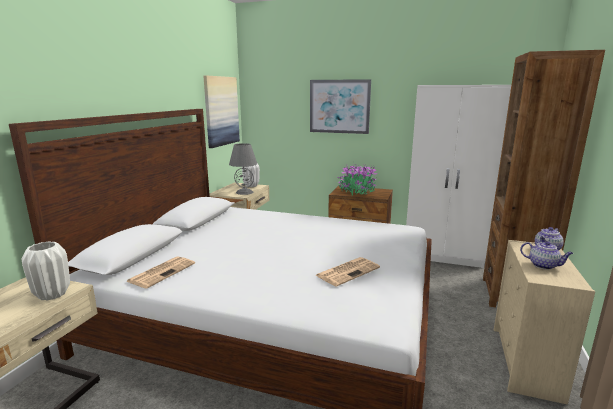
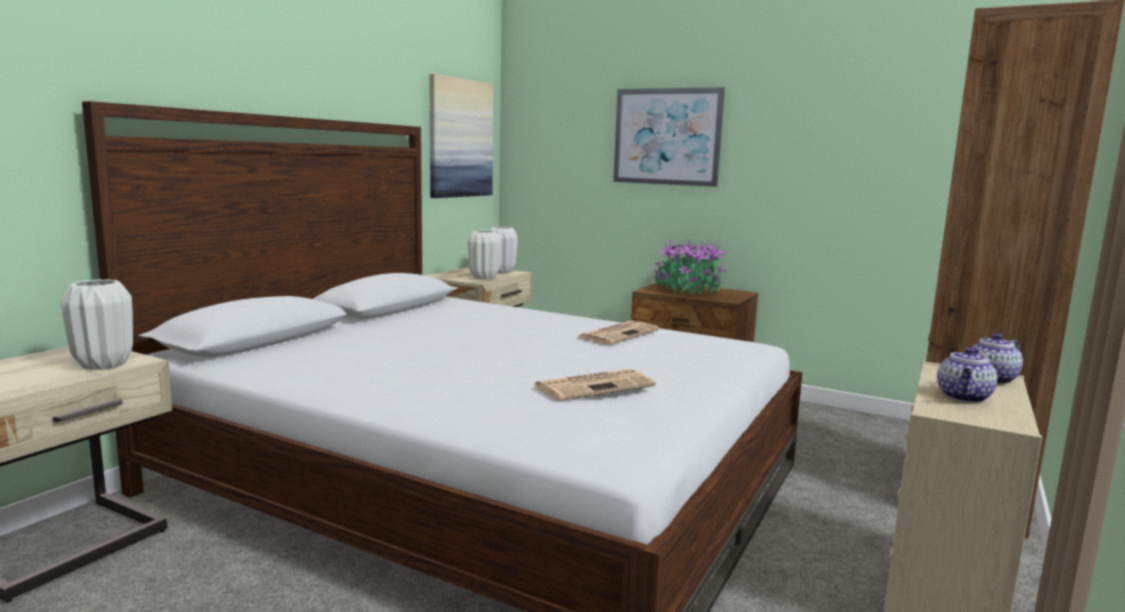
camera: 10 degrees right, 5 degrees down
(162, 272) = (288, 362): newspaper -> newspaper (618, 334)
(244, 192) = (484, 278): grey table lamp -> white vase
(443, 255) = (847, 423): white wardrobe -> none
(543, 265) = (964, 397): teapot -> teapot turned 75 degrees clockwise

